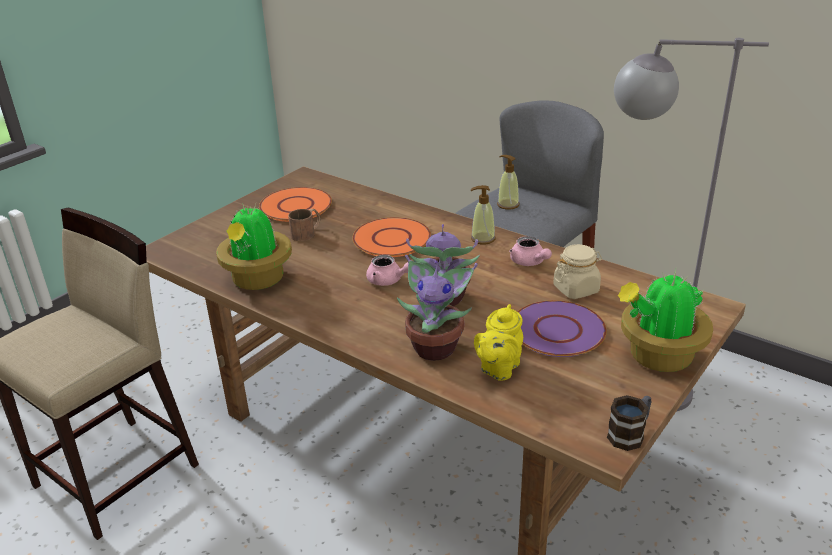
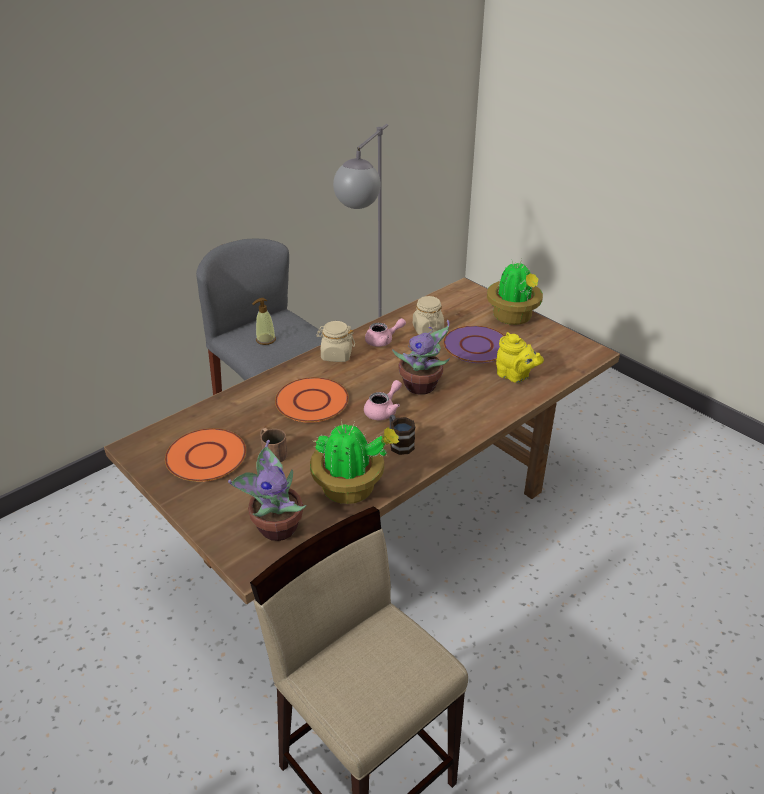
camera: 80 degrees left, 5 degrees up
(436, 347) = (484, 398): potted plant -> potted plant (275, 526)
(482, 239) = (336, 355): soap dispenser -> beige jar
(630, 434) = (583, 342): mug -> mug (399, 443)

